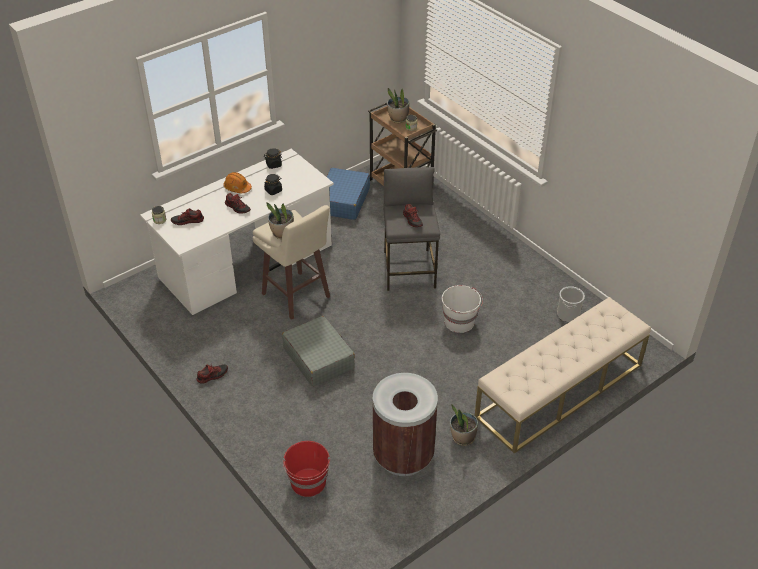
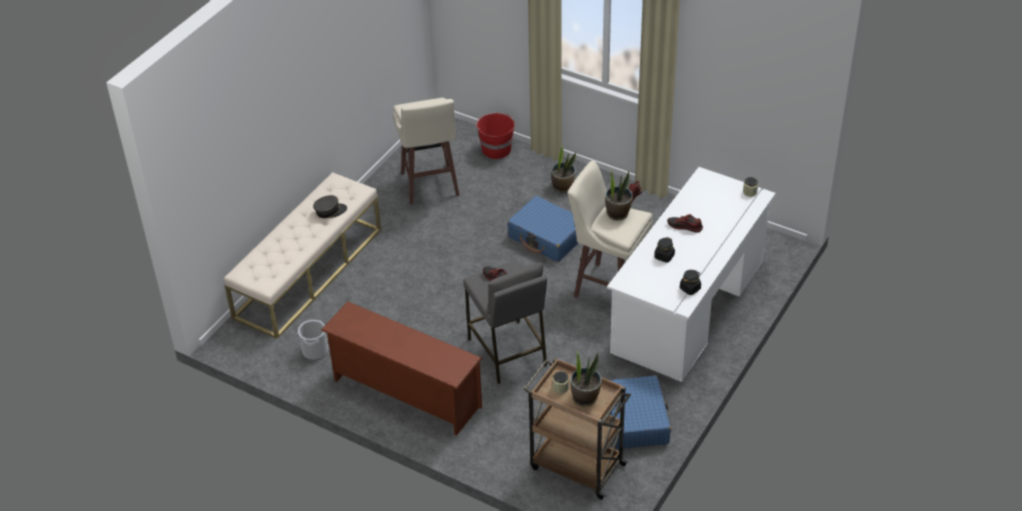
camera: 160 degrees right, 0 degrees up
(187, 221) = (721, 199): shoe -> none
(237, 188) = (705, 248): orange hard hat -> none
(318, 358) = (547, 237): grey suitcase -> blue suitcase
(403, 456) = (429, 186): brown trash can -> beige stool
(460, 322) = (427, 310): white bucket -> none
(462, 438) = (385, 211): potted plant -> potted plant (563, 186)
(503, 262) = (405, 394): none -> brown shoe rack
(534, 362) = (330, 211): none -> grey cap

